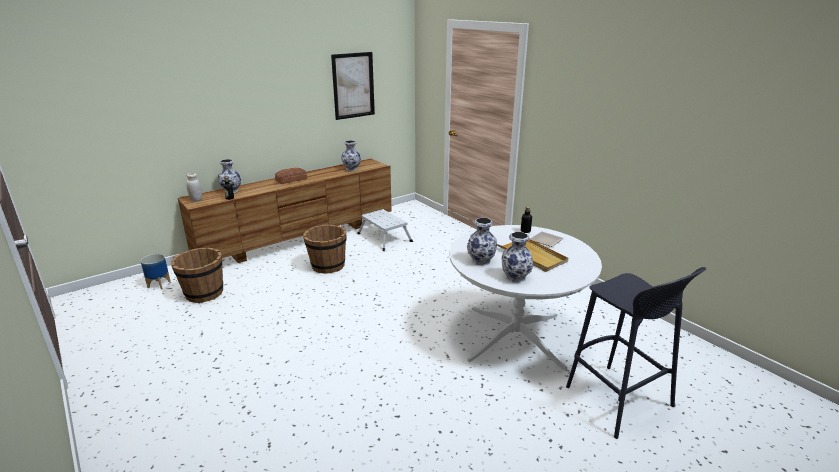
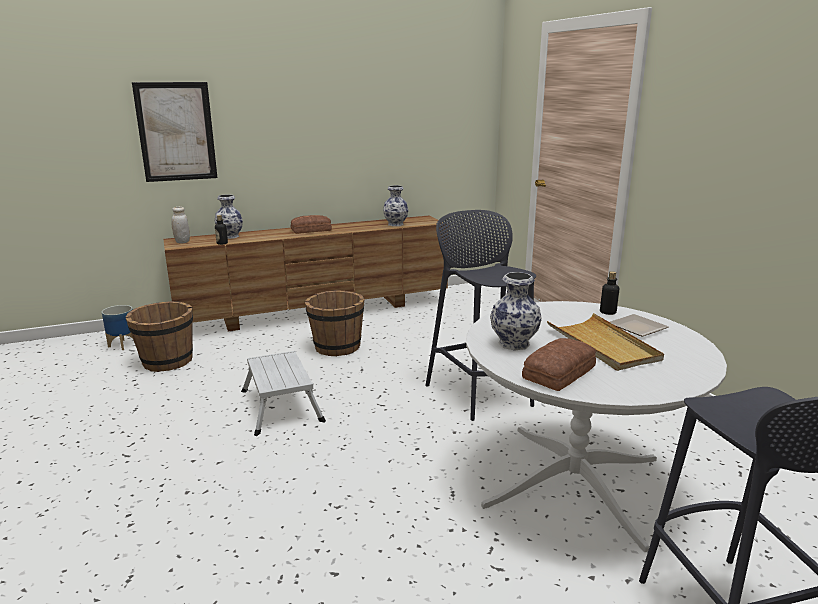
camera: 15 degrees right, 5 degrees down
(353, 85) = (409, 114): picture -> picture (176, 132)
(384, 237) = (428, 321): white step ladder -> white step ladder (281, 405)
(440, 287) = (481, 393): none -> grey stool
(516, 277) = (561, 373): vase -> bread

